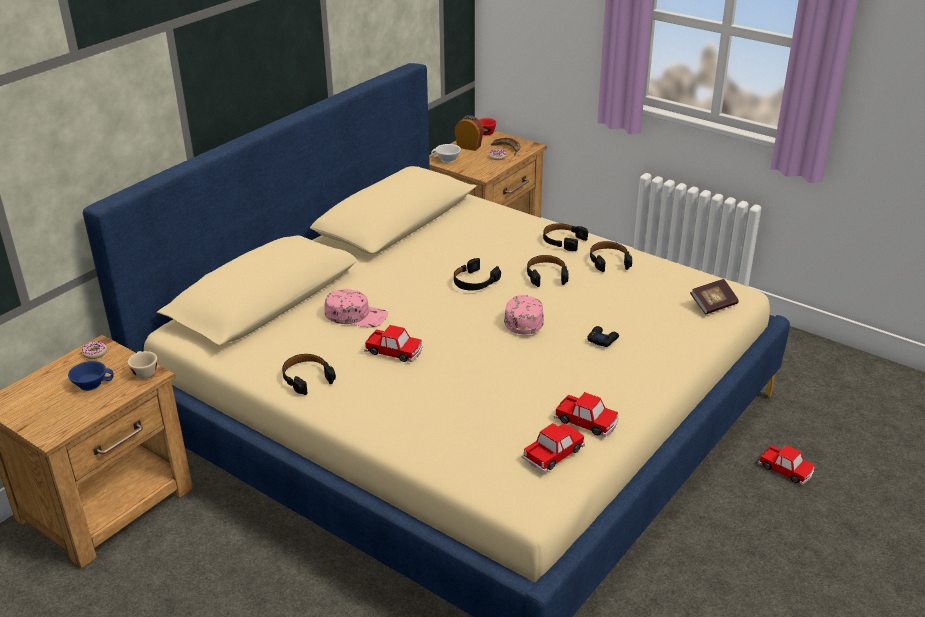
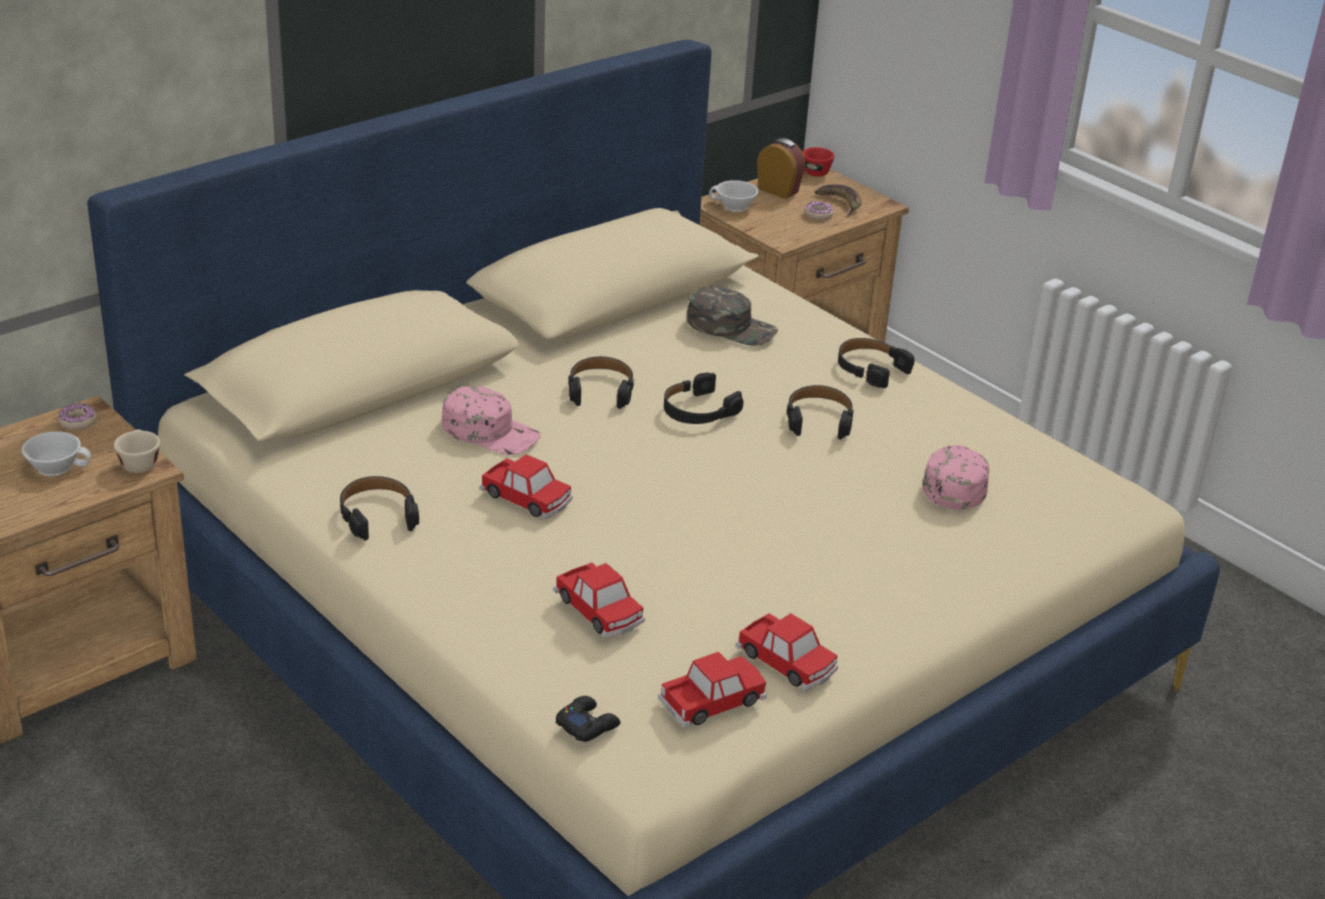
camera: 10 degrees right, 0 degrees up
(91, 383) = (57, 465): blue cup -> white cup
(474, 229) = (731, 327): none -> green cap
(523, 317) = (752, 480): pink cap -> pink cap (955, 482)
(602, 339) = (868, 538): black game controller -> black game controller (587, 724)
(609, 261) = (932, 413): black headphones -> black headphones (600, 390)
(713, 305) = (1078, 514): book -> none
(785, 469) = (1157, 813): toy car -> toy car (599, 610)

